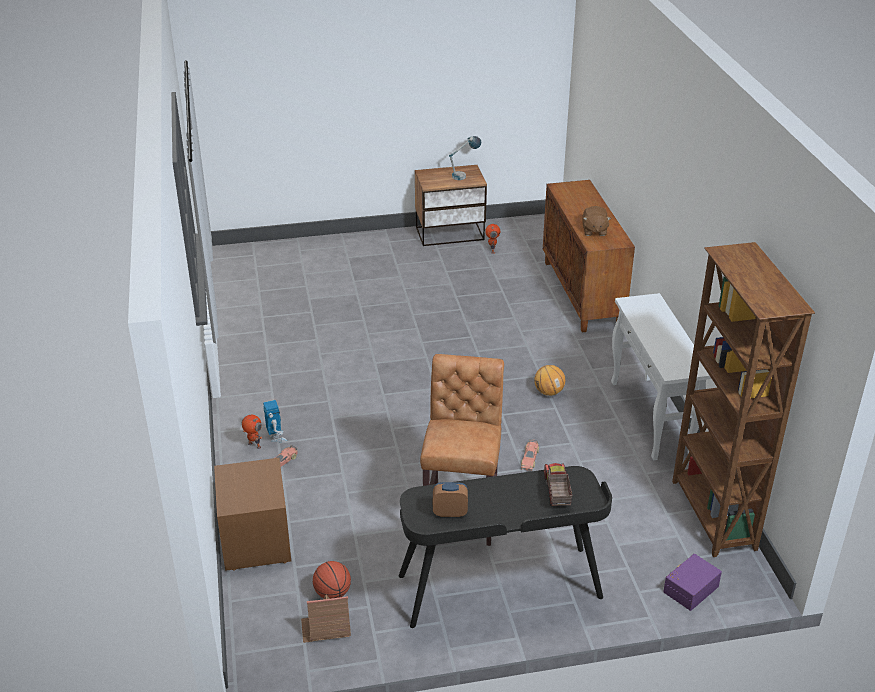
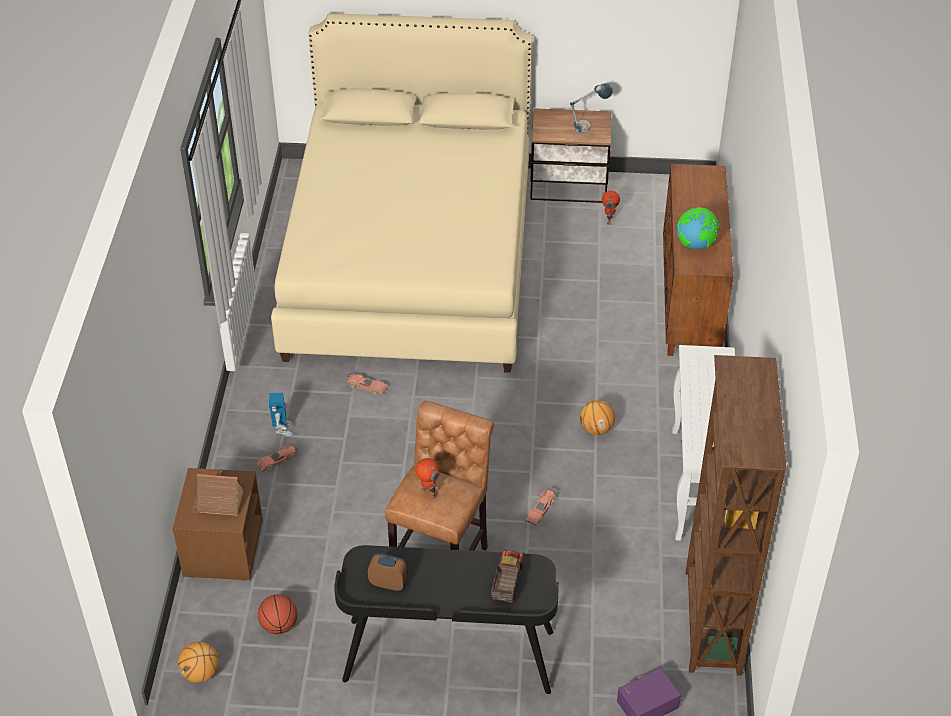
camera: 15 degrees right, 10 degrees up
(254, 446) = (256, 434): toy robot -> toy robot (428, 493)
(272, 649) = (201, 673): none -> basketball
(326, 627) = (260, 662): toy house -> toy house (218, 502)
(339, 394) = (366, 387): none -> toy car
(341, 300) = (410, 260): none -> beige bed
(594, 231) = (695, 245): brown plush toy -> globe

